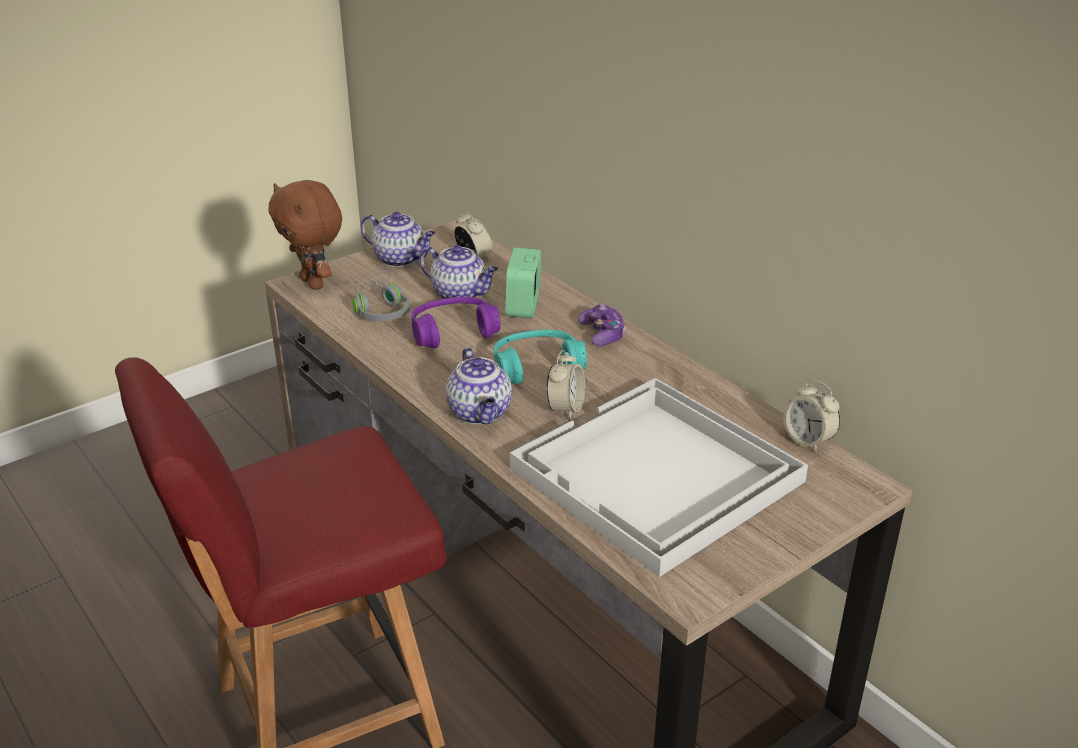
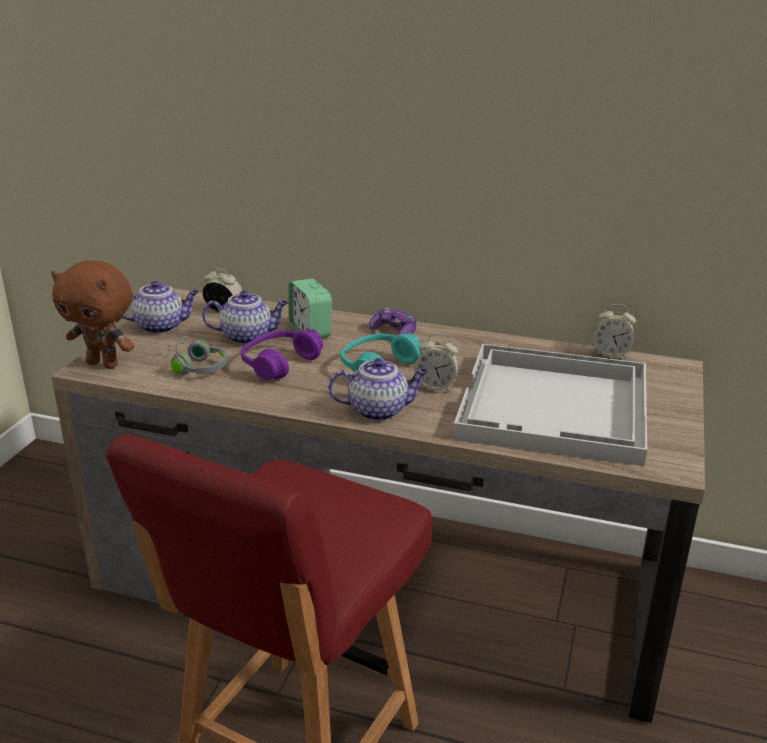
camera: 35 degrees left, 5 degrees down
(481, 413) = (379, 410): teapot -> teapot turned 45 degrees counterclockwise
(565, 408) = (435, 386): alarm clock -> alarm clock turned 120 degrees clockwise

